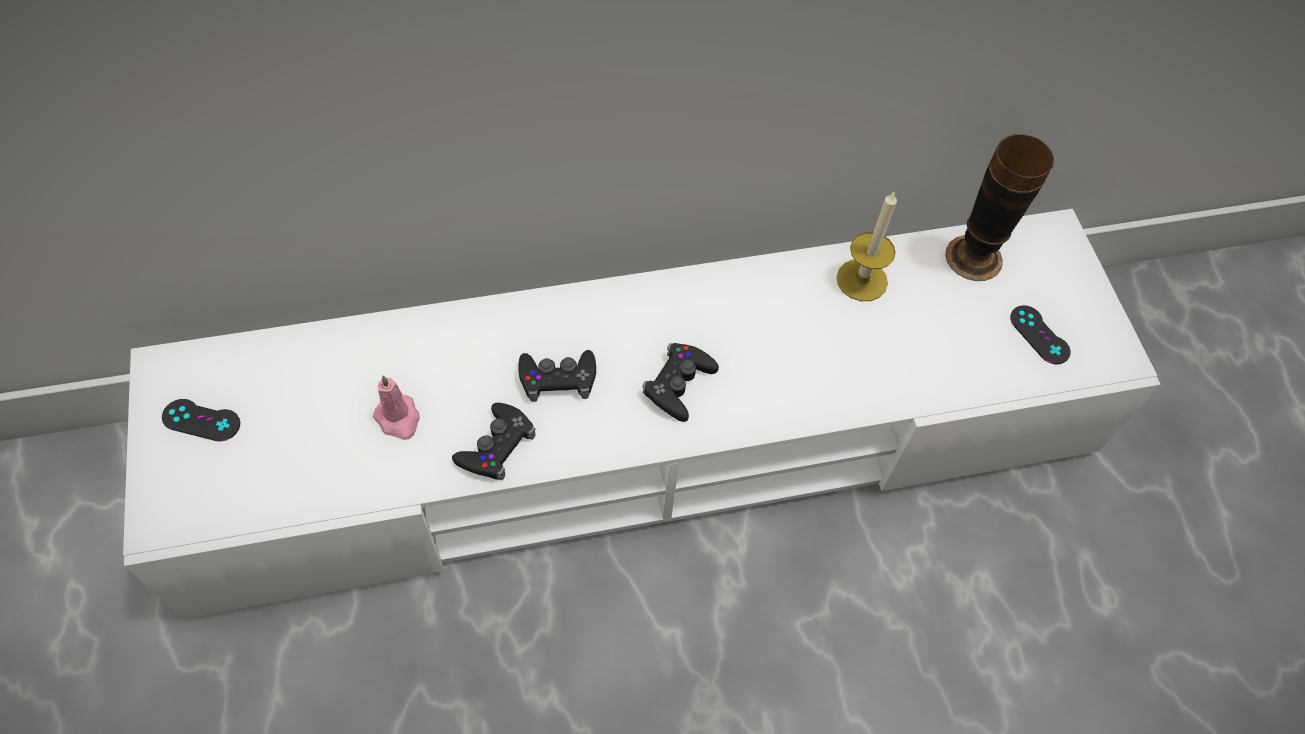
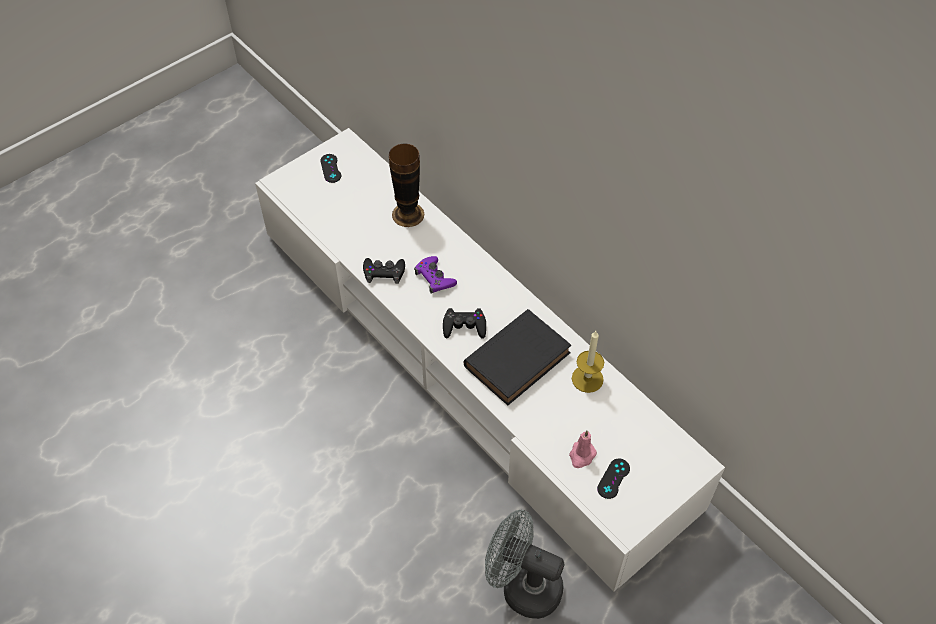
camera: 65 degrees right, 5 degrees down
(398, 419) = (374, 231): pink candle -> pink candle (581, 455)
(558, 378) = (435, 278): black game controller -> purple game controller
(780, 343) = (519, 358): none -> black book
(974, 257) = (645, 427): vase -> vase (408, 214)
(1042, 557) = (522, 586): none -> grey fan

